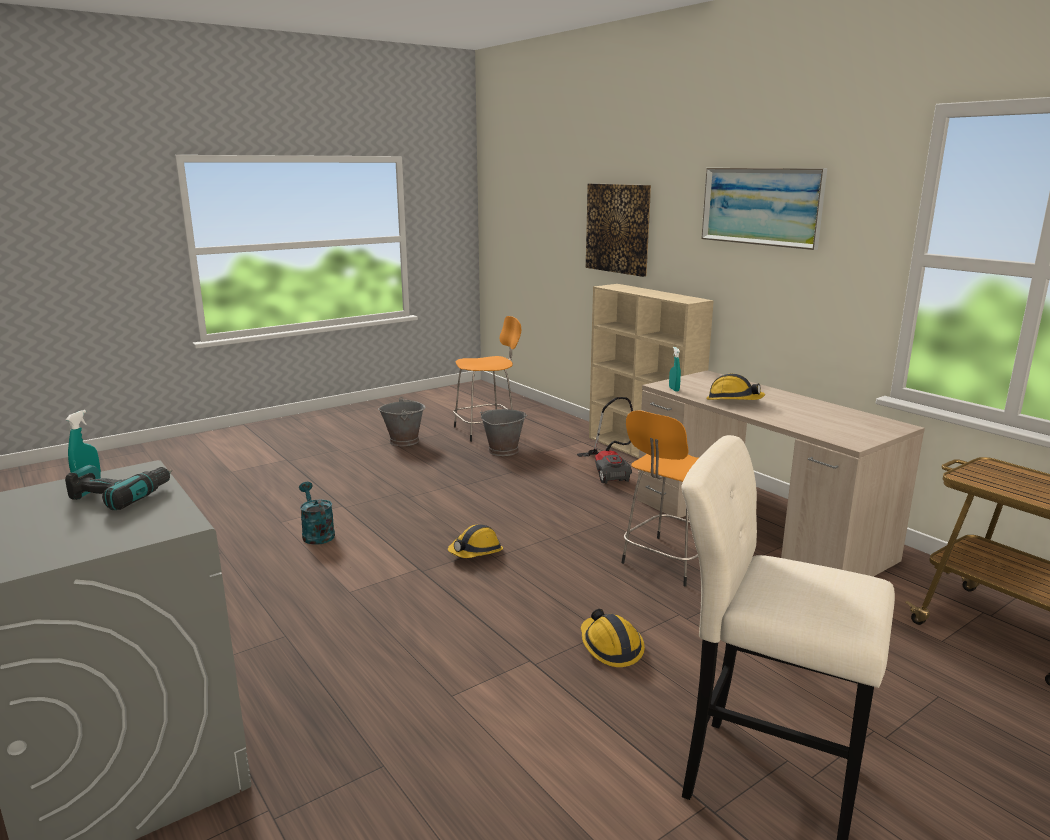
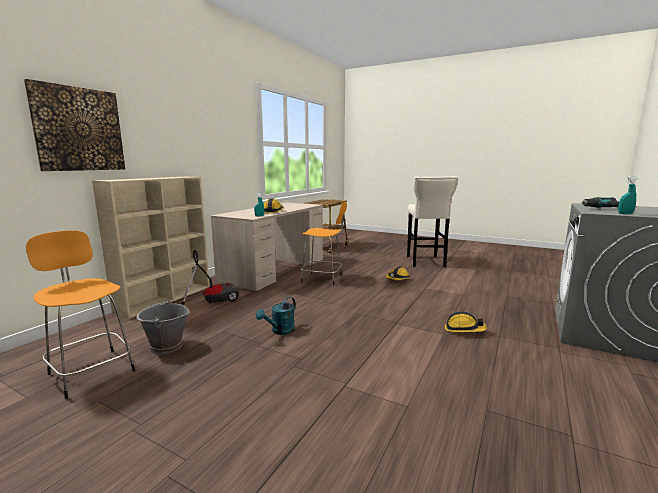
camera: 115 degrees left, 5 degrees down
(316, 534) = (403, 375): turquoise watering can -> turquoise watering can (280, 331)
(404, 441) = (126, 421): grey bucket -> none
(476, 552) = (360, 314): hard hat -> hard hat (464, 330)
(761, 206) = (200, 117): picture -> none

